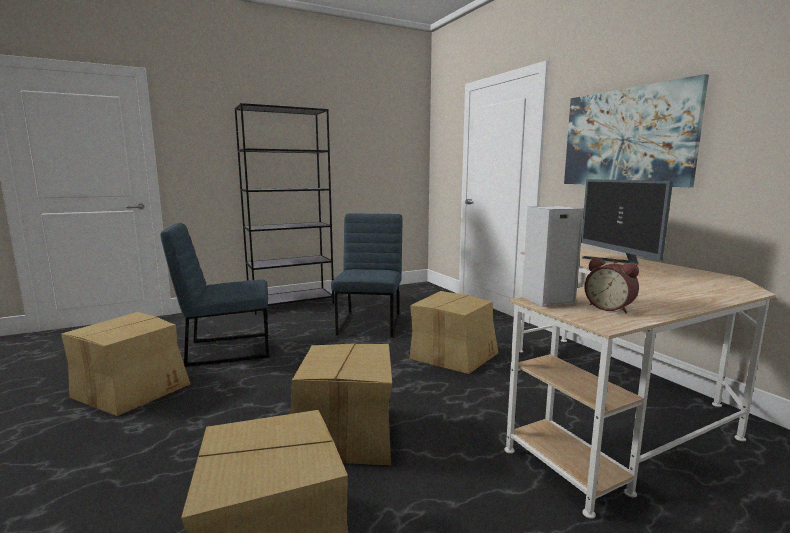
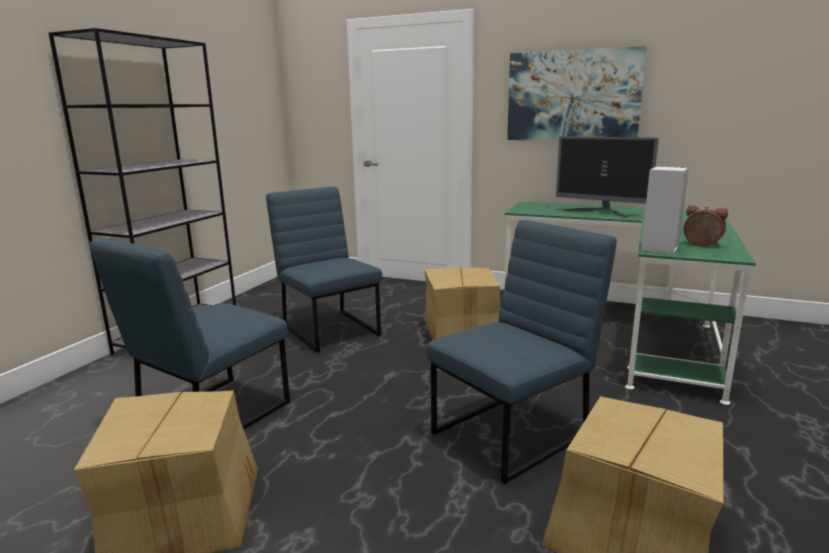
camera: 40 degrees left, 5 degrees up
(344, 434) = (514, 432): cardboard box -> blue chair
(610, 308) = (701, 245): alarm clock -> alarm clock turned 150 degrees counterclockwise
(613, 404) = (624, 330): beige desk -> green desk

